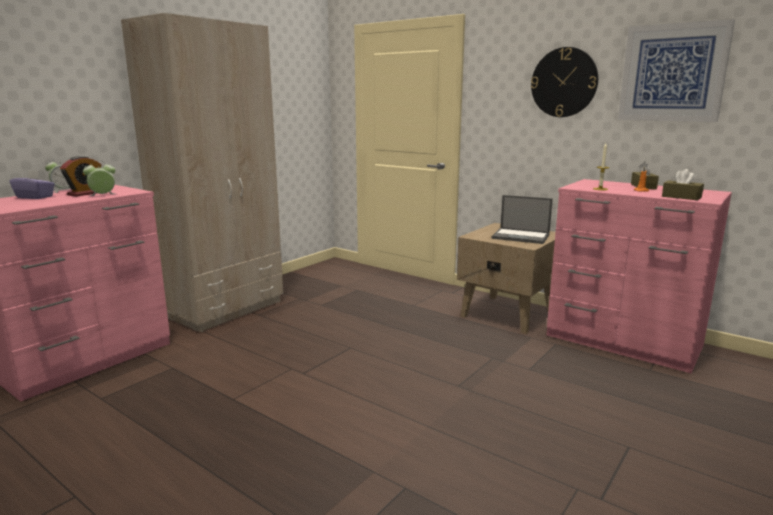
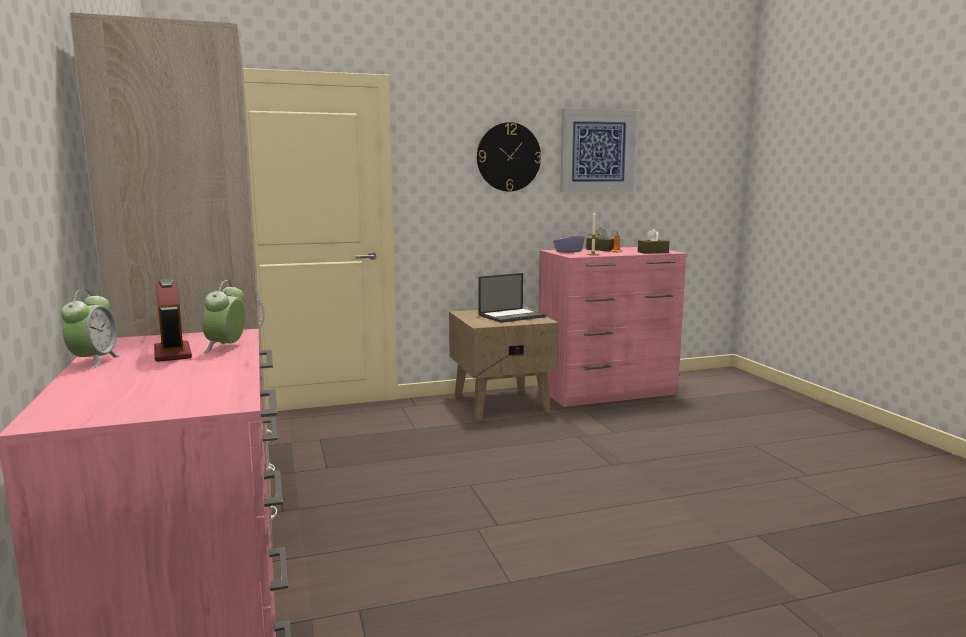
camera: 55 degrees left, 5 degrees down
(35, 197) = (117, 378): purple tissue box -> purple tissue box (568, 251)

